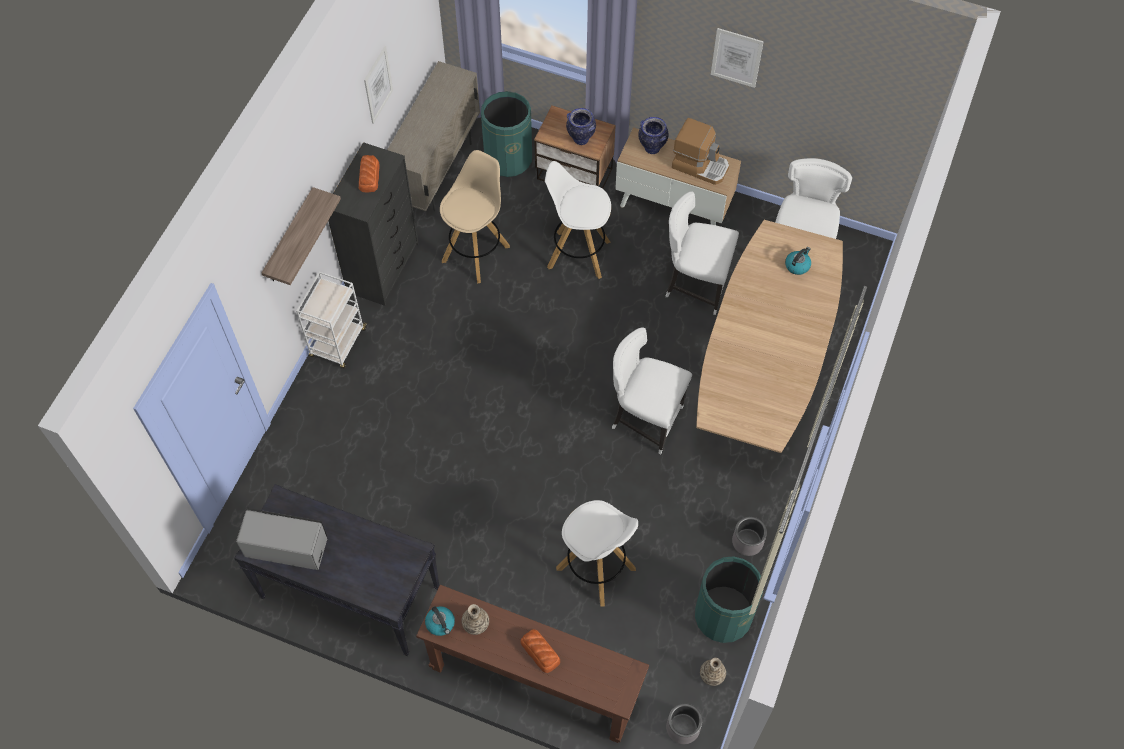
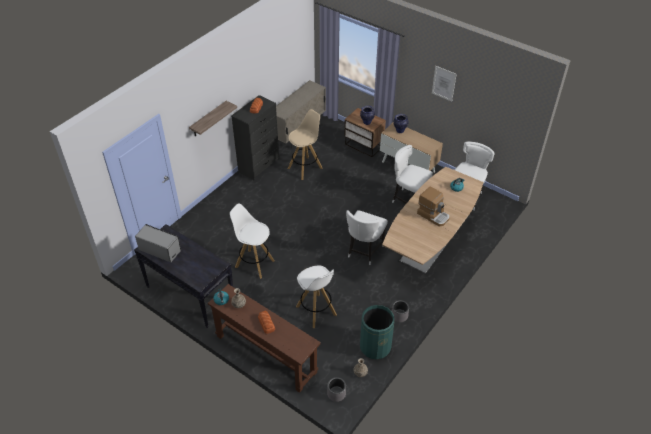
camera: 15 degrees right, 15 degrees down
(338, 343) = (226, 191): white cart -> none
(378, 85) = (272, 71): picture -> none
(508, 159) = (334, 134): green trash can -> none
(577, 254) = (354, 177): white stool -> white stool (254, 263)
(645, 419) = (364, 251): white chair -> white chair turned 105 degrees counterclockwise
(700, 165) = (421, 141): coffee machine -> coffee machine (433, 215)

